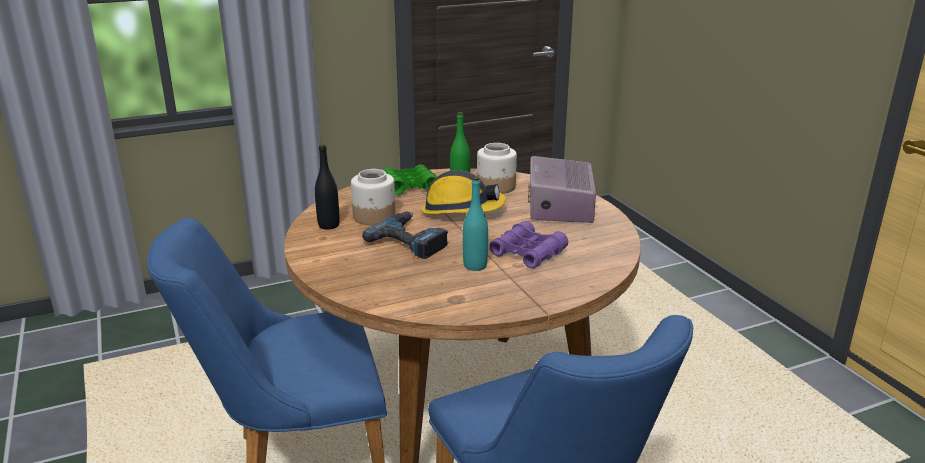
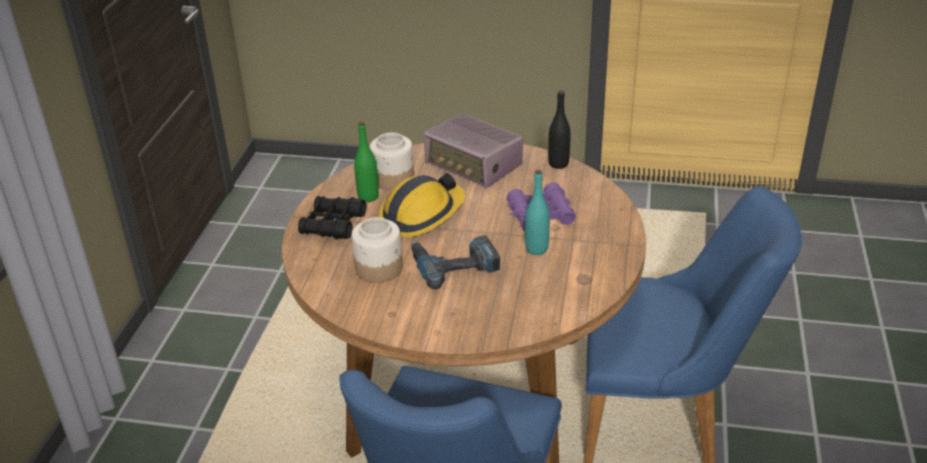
camera: 55 degrees left, 10 degrees up
(328, 225) = (367, 302): black bottle -> black bottle (558, 164)
(409, 187) = (333, 225): green binoculars -> black binoculars

